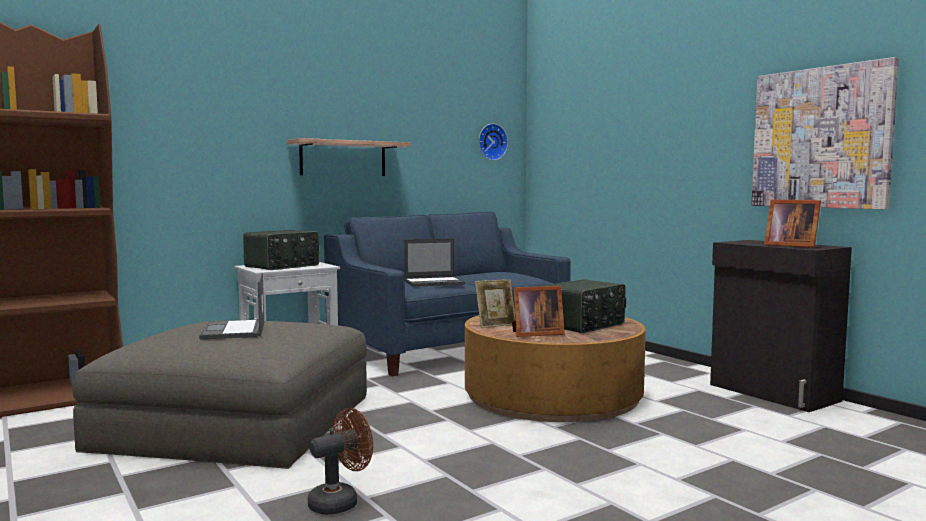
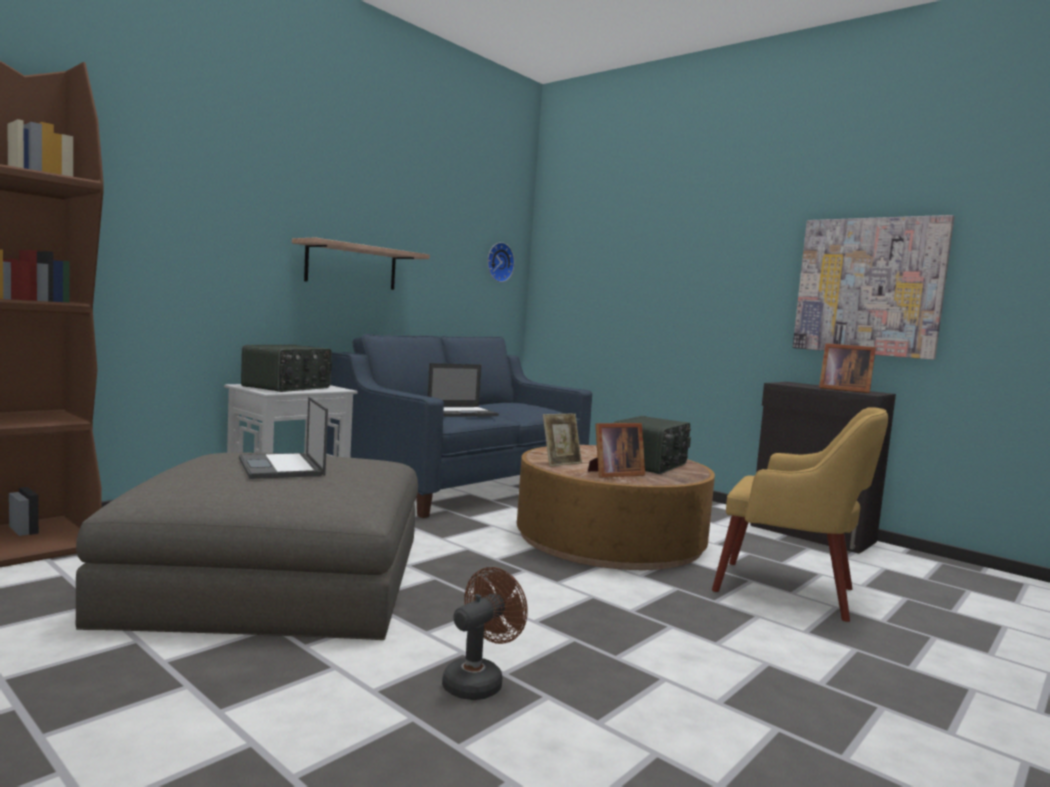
camera: 15 degrees left, 0 degrees up
(694, 444) = (789, 591): none -> yellow armchair

